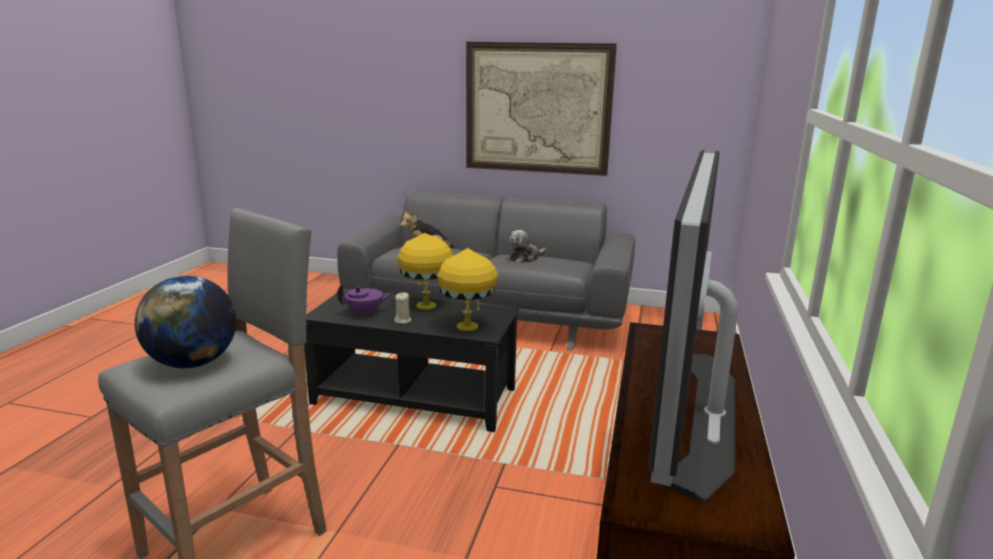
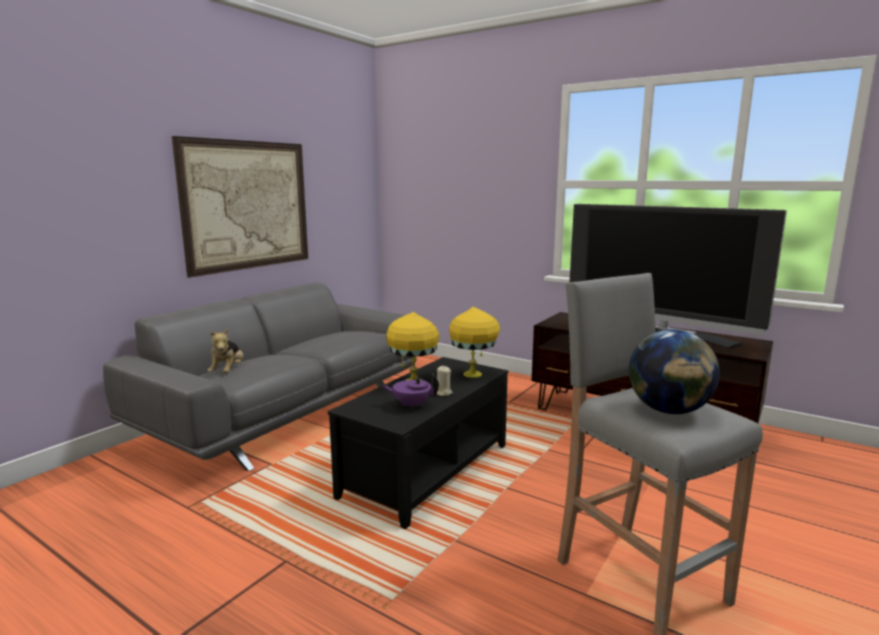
camera: 70 degrees left, 5 degrees down
(365, 313) = (411, 405): purple teapot -> purple teapot turned 90 degrees counterclockwise
(526, 258) = (325, 340): plush toy -> none

